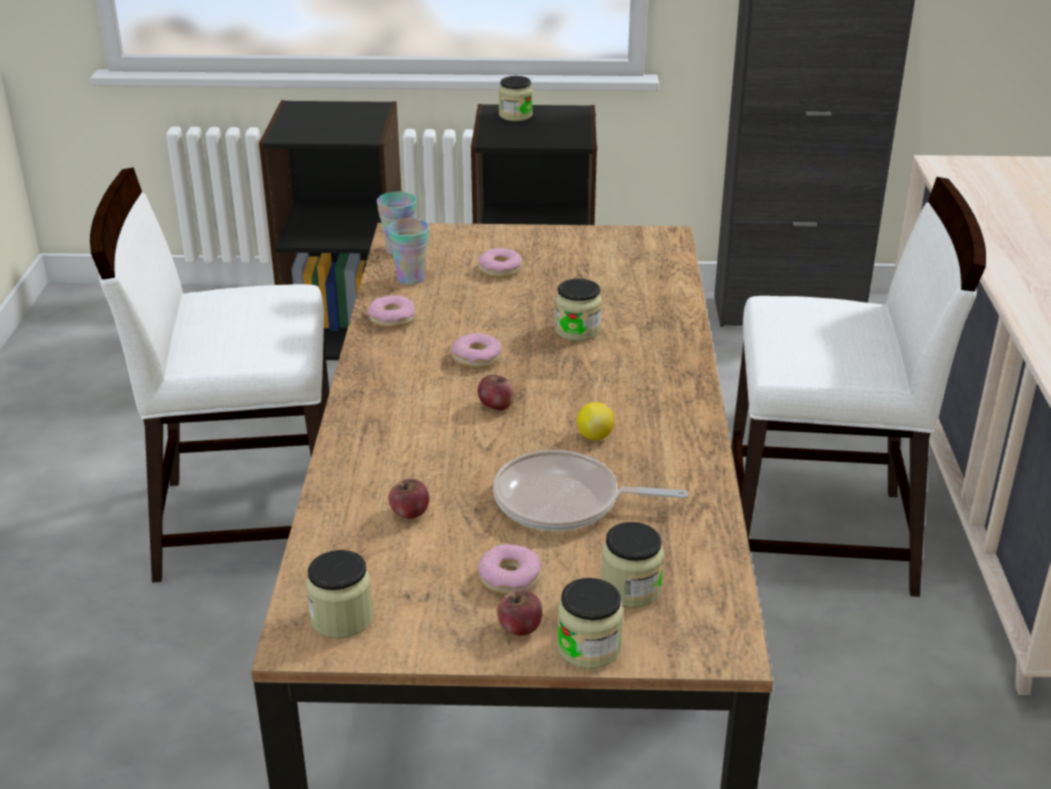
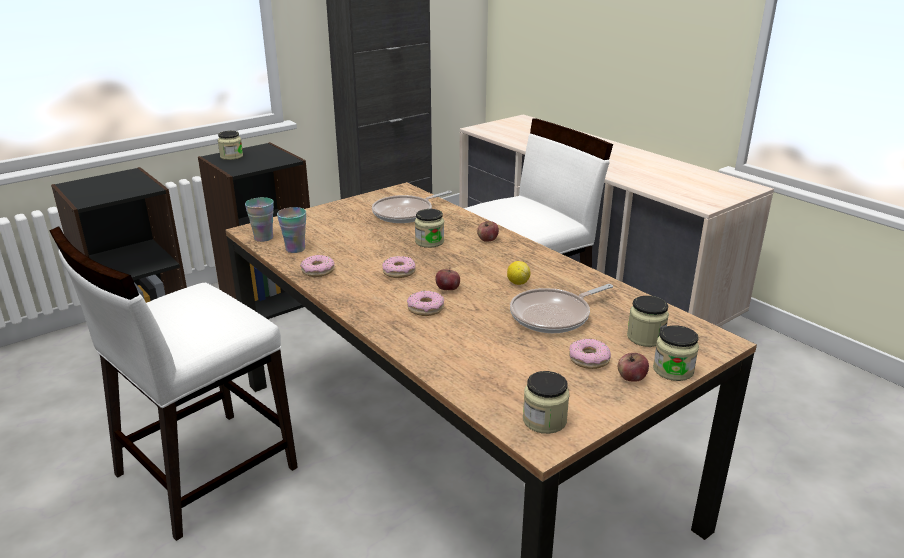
camera: 40 degrees left, 5 degrees down
(409, 513) = (490, 355): apple -> apple (487, 240)
(499, 269) = (340, 229): donut -> donut (425, 308)
(613, 276) = (406, 213): none -> frying pan

